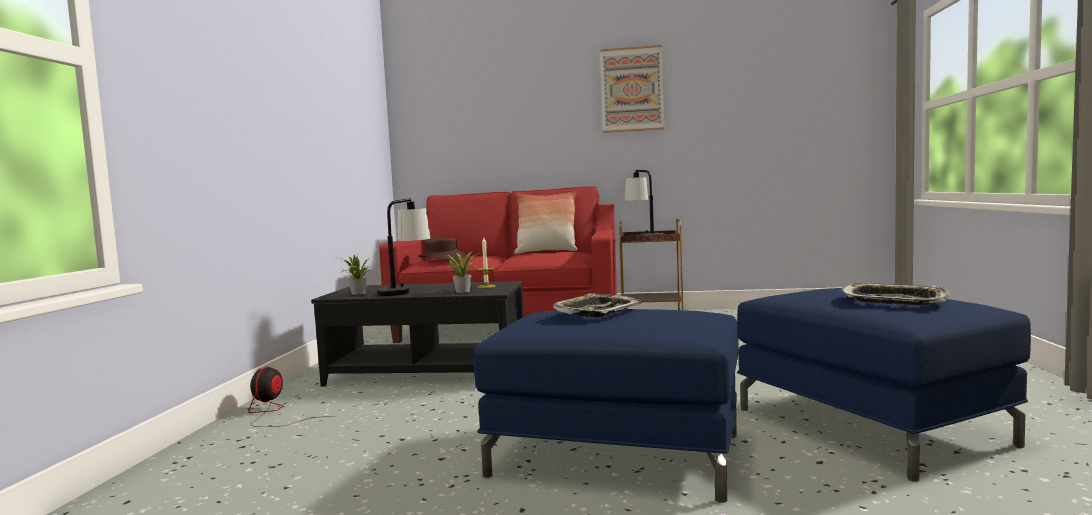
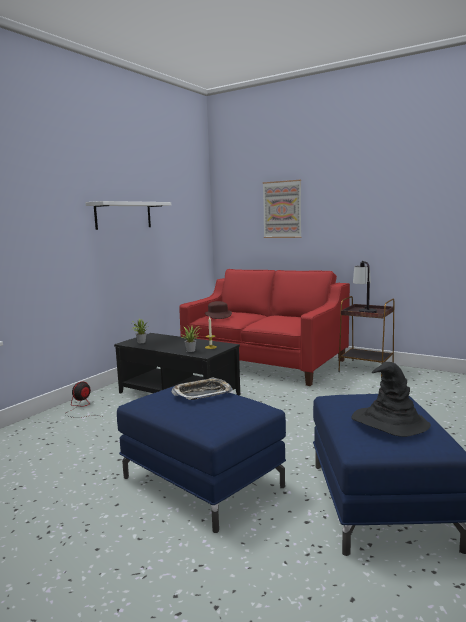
camera: 25 degrees right, 5 degrees up
(295, 91) = (123, 215): none -> white shelf
(405, 291) = (165, 344): table lamp -> none
(546, 252) = (289, 316): pillow -> none
(632, 89) = (368, 198): picture -> picture (282, 209)
(893, 301) = (389, 423): tray -> black hat

